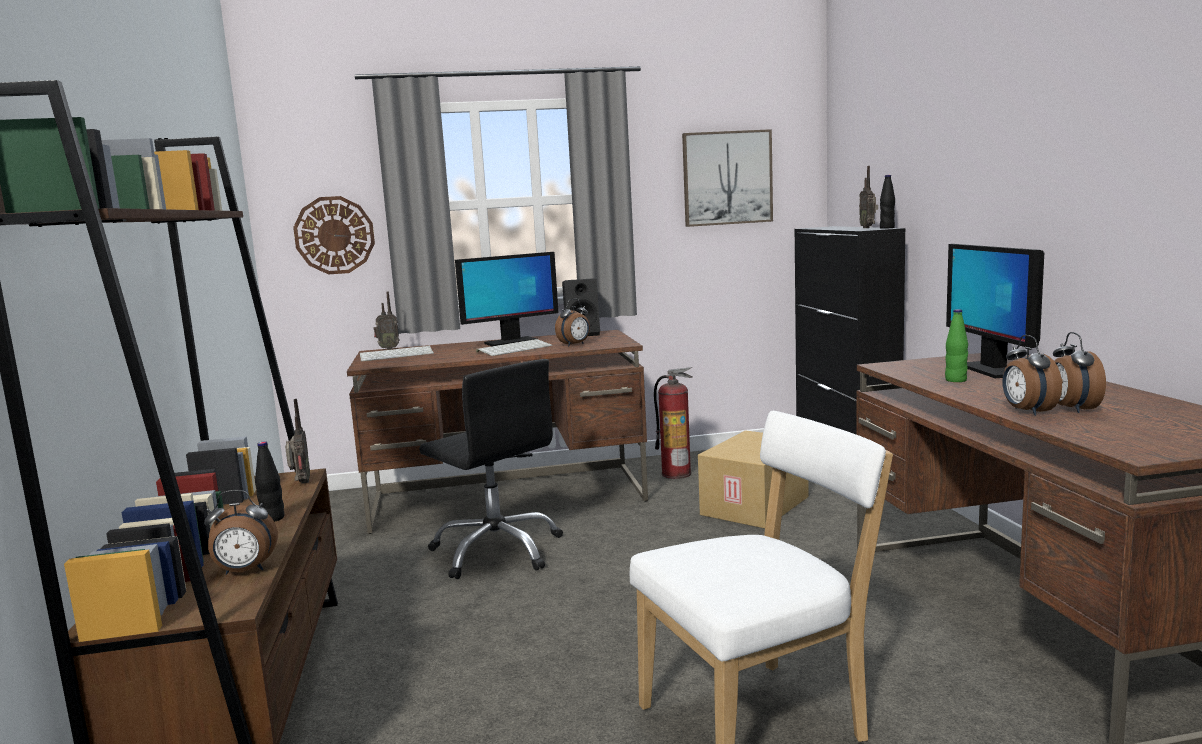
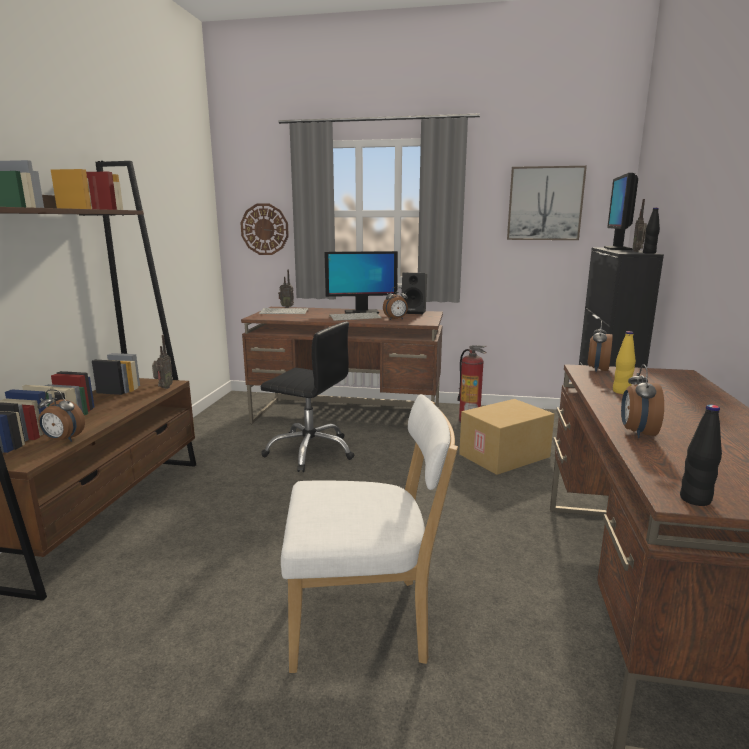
camera: 20 degrees right, 5 degrees up
(273, 518) = (120, 408): black bottle -> black bottle (695, 499)
(497, 550) = (310, 451): black office chair -> black office chair turned 45 degrees counterclockwise
(955, 380) = (621, 391): green bottle -> yellow bottle
(992, 370) = (668, 387): monitor -> monitor (617, 248)
(1072, 409) = (683, 438): alarm clock -> alarm clock (597, 369)

